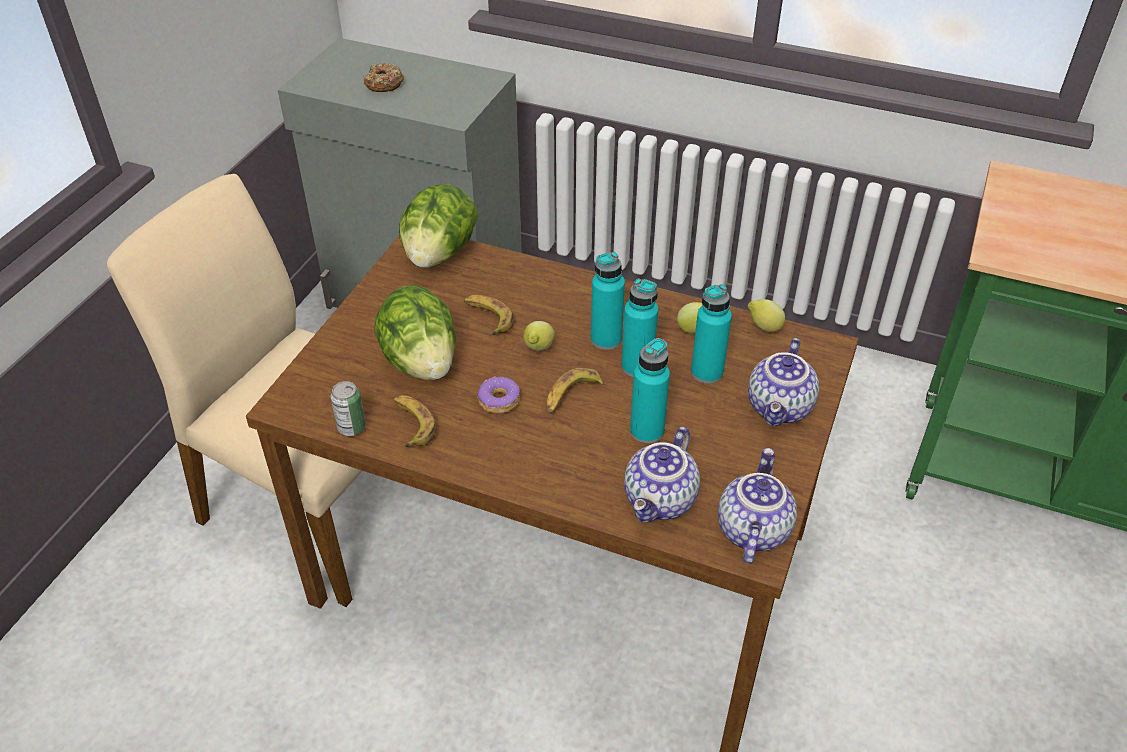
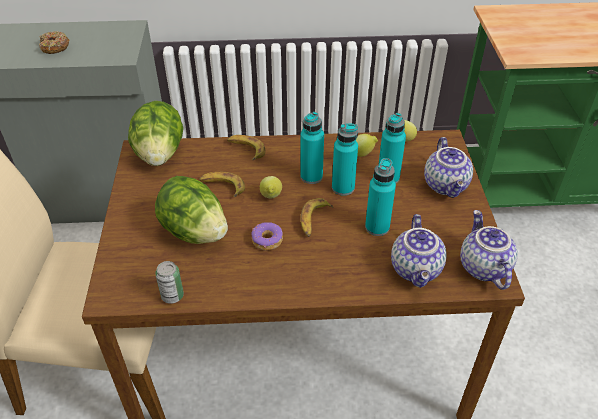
camera: 25 degrees left, 0 degrees up
(412, 424) = (216, 278): banana -> banana (246, 149)

